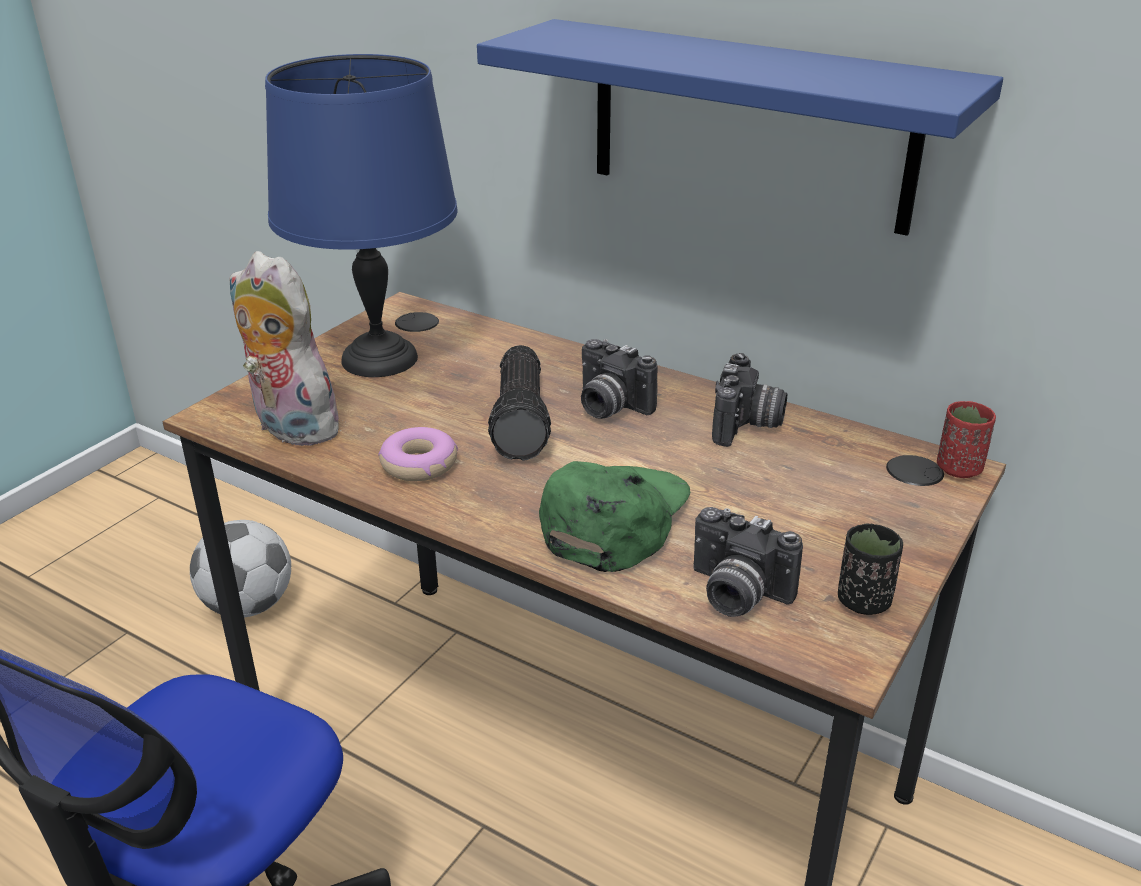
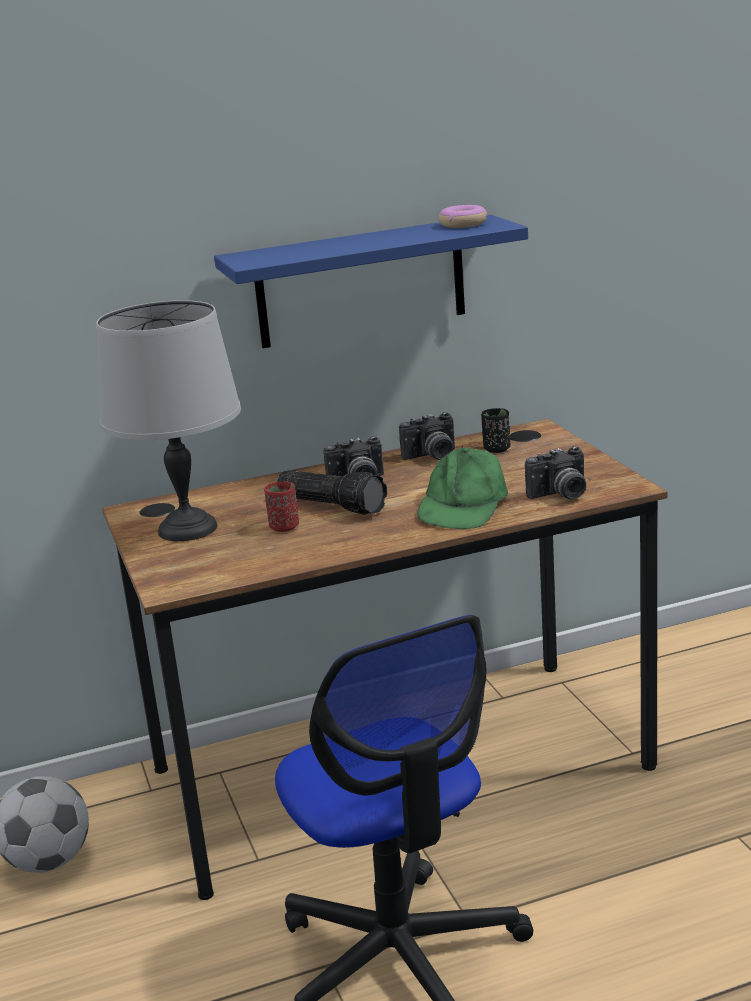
camera: 50 degrees left, 10 degrees down
(290, 428) = (228, 569): plush toy -> none
(381, 359) = (188, 528): blue table lamp -> grey table lamp
(419, 464) = (334, 540): donut -> donut (463, 224)
(613, 518) = (463, 505): green cap -> green cap turned 135 degrees counterclockwise
(747, 426) = (432, 457): camera -> camera turned 105 degrees clockwise
(863, 601) = (601, 473): black cup -> black cup (496, 449)
(959, 468) = (538, 427): red cup -> red cup (284, 527)

